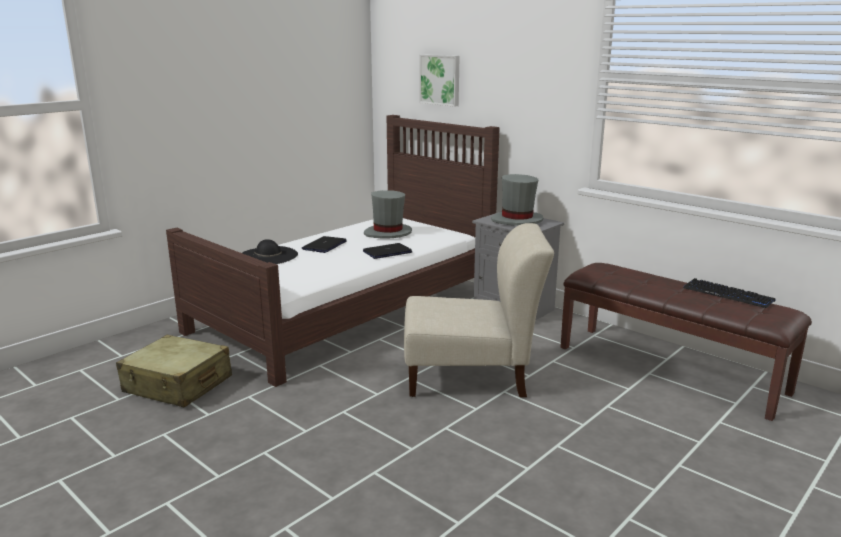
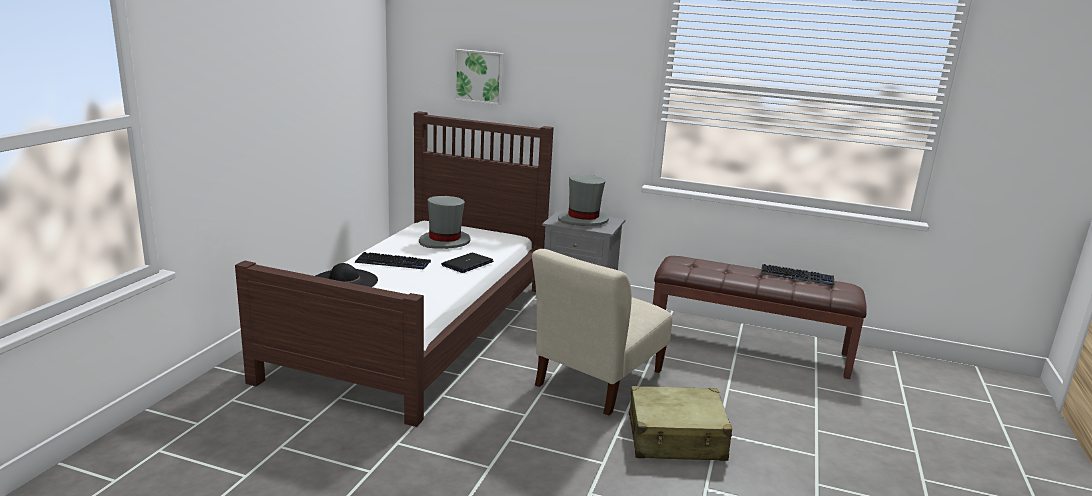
camera: 25 degrees left, 0 degrees up
(178, 385) = (303, 445): beige suitcase -> beige suitcase (676, 438)
(324, 245) = (393, 262): laptop -> keyboard
(471, 376) = (596, 381): beige chair -> beige chair turned 150 degrees clockwise

